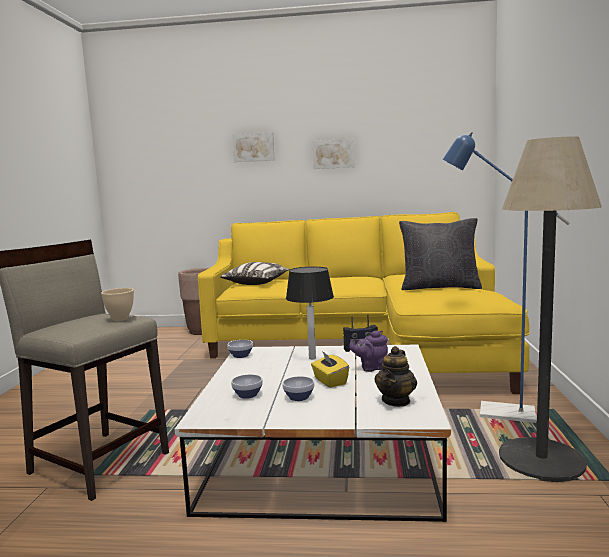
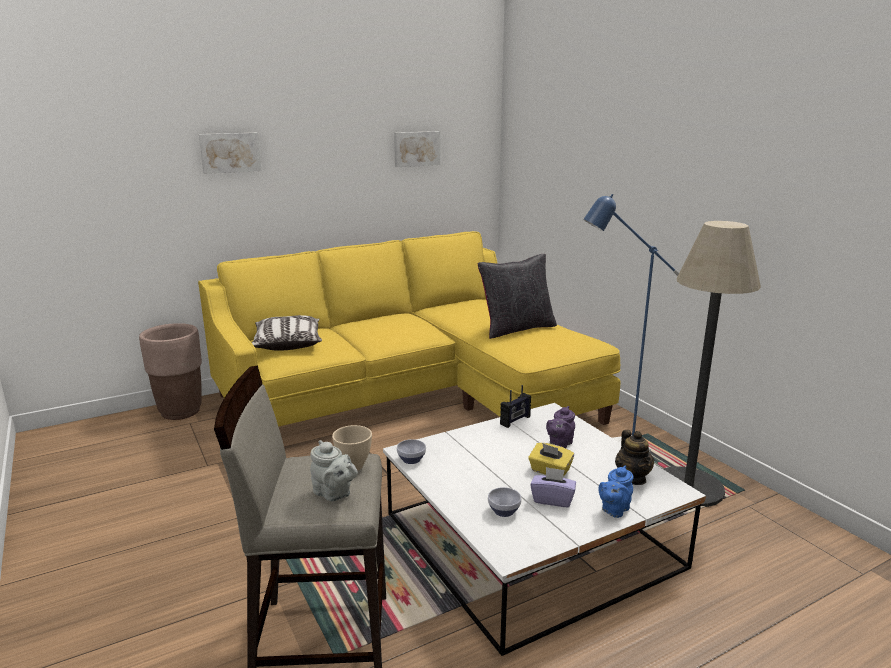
camera: 35 degrees left, 10 degrees up
(79, 327) = (334, 494): none -> grey teapot
(298, 397) = (552, 499): bowl -> purple tissue box
(312, 358) = (489, 444): table lamp -> none
(333, 154) = (335, 162): picture -> picture (416, 148)
(337, 415) = (614, 510): none -> blue teapot

